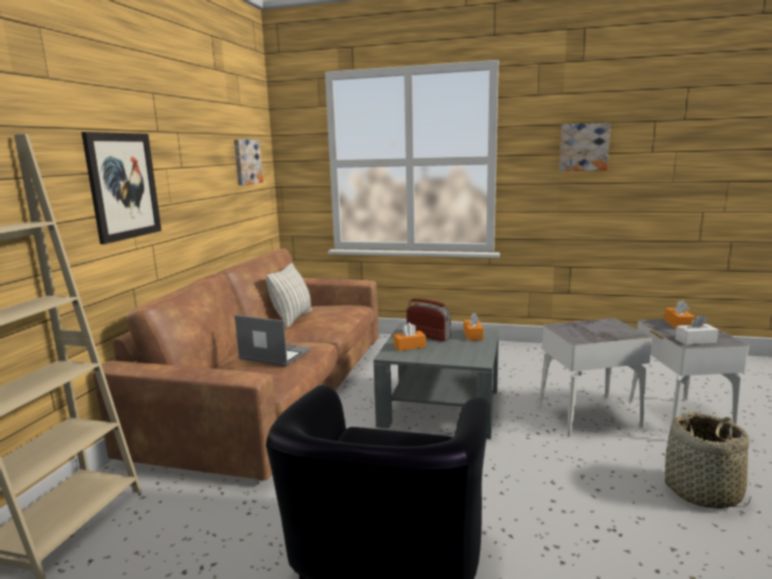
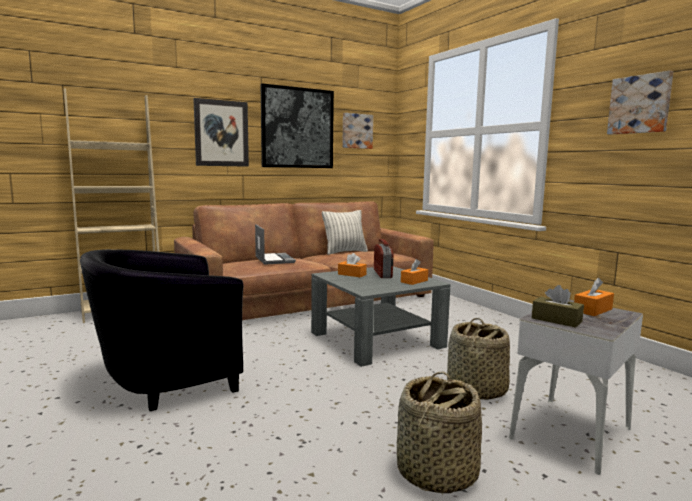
camera: 45 degrees right, 5 degrees down
(198, 165) = (297, 128): none -> picture
(587, 416) = (476, 390): side table -> basket
(695, 341) = (556, 320): white tissue box -> brown tissue box

